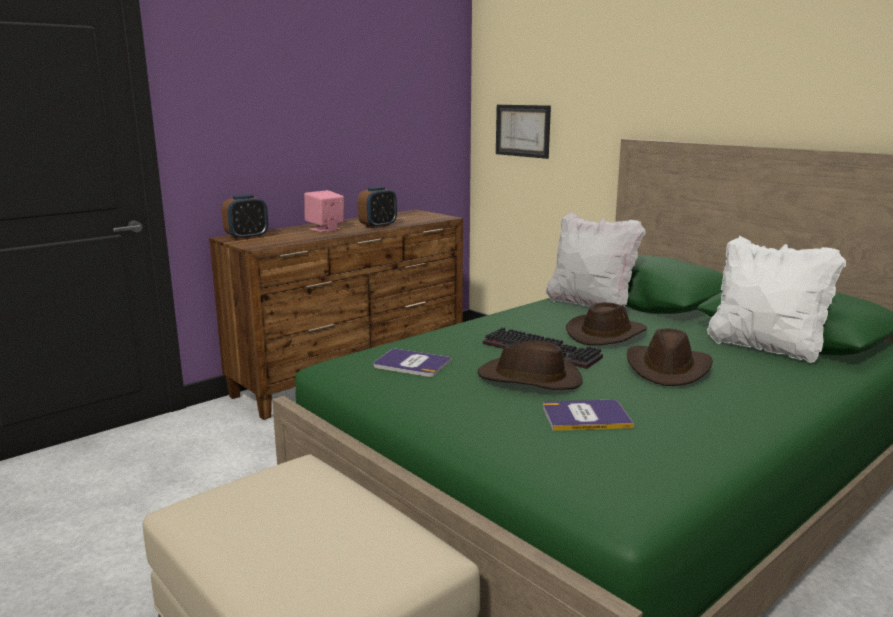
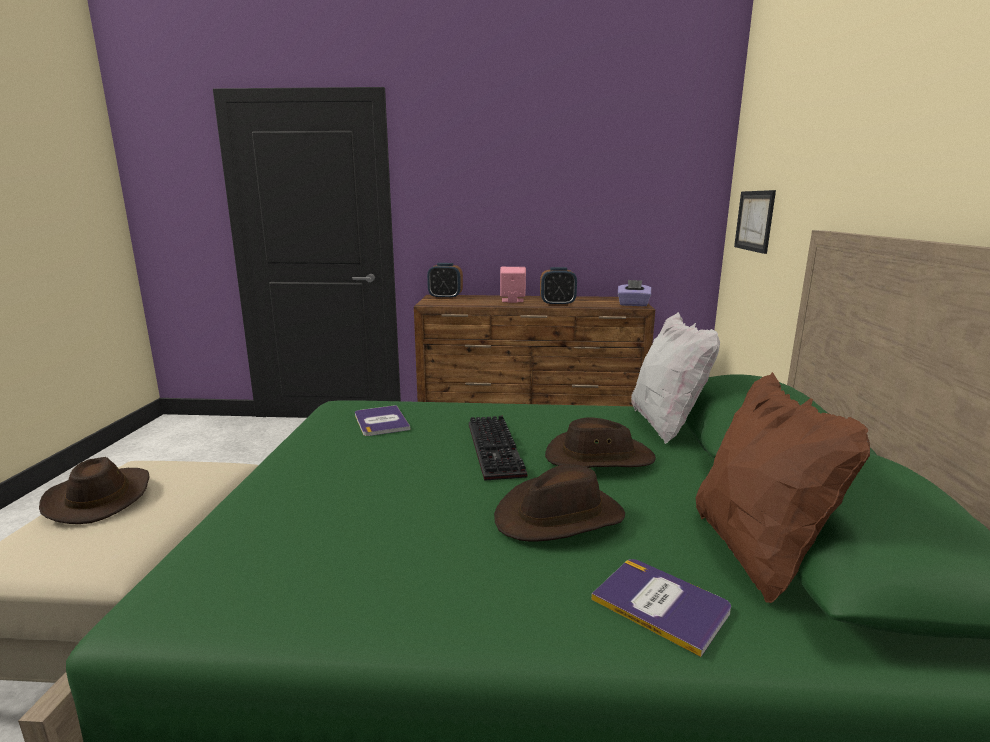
camera: 45 degrees right, 0 degrees up
(436, 216) = (633, 304): none -> purple tissue box
(530, 379) = (417, 468): brown hat -> brown hat (99, 498)
(586, 416) = (360, 520): book -> book (661, 604)
(765, 348) = (755, 552): white pillow -> brown pillow

